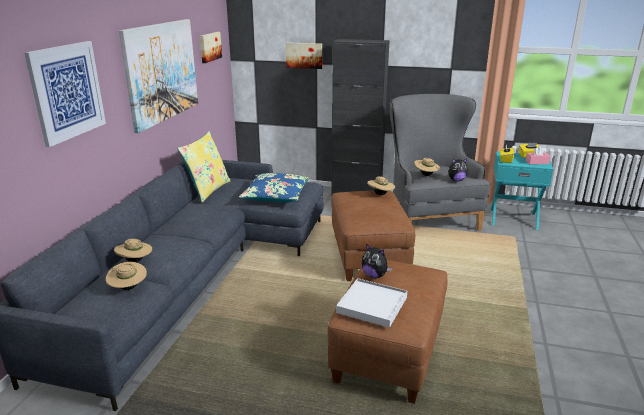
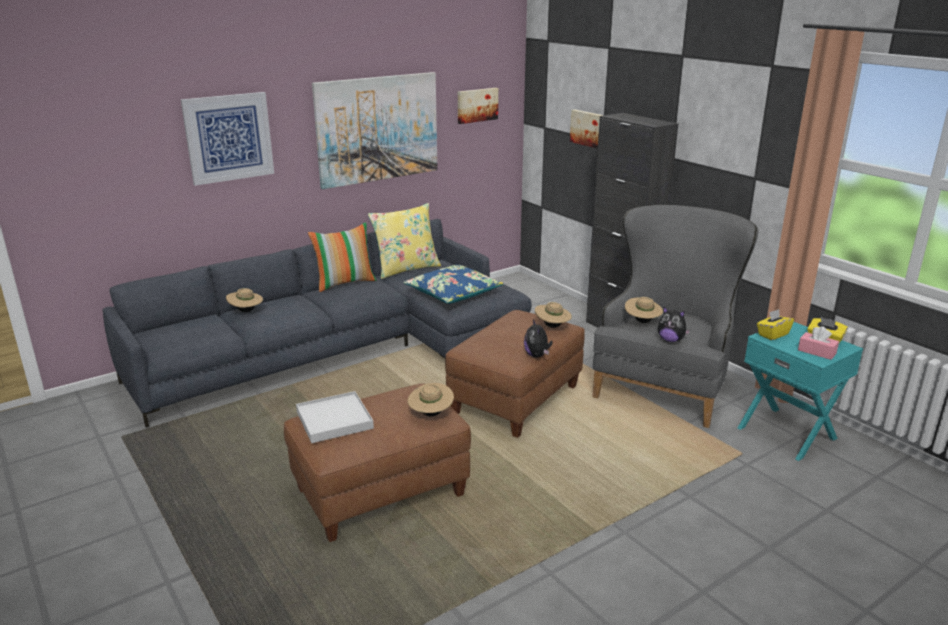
camera: 40 degrees right, 0 degrees up
(128, 288) = (209, 330): beige hat -> beige hat (430, 414)
(179, 213) = (345, 283): none -> pillow
(375, 275) = (387, 398): plush toy -> plush toy (537, 355)

